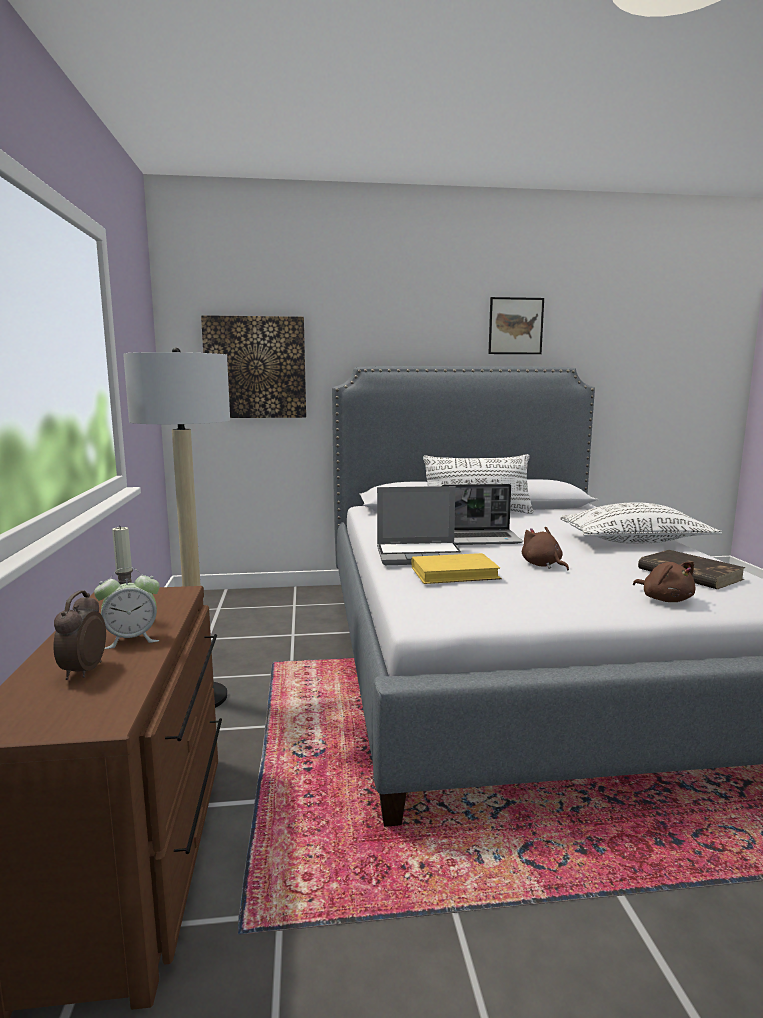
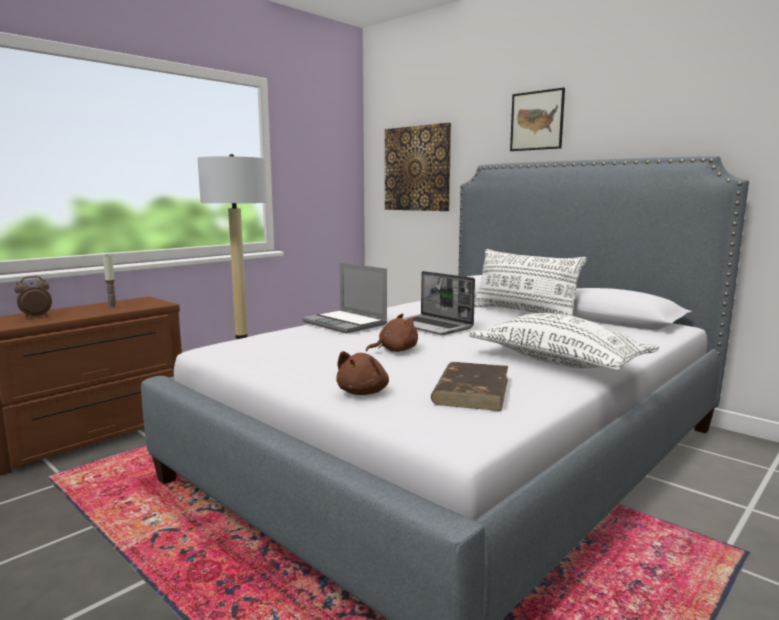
camera: 50 degrees right, 0 degrees up
(131, 639) = (81, 313): alarm clock -> none
(455, 573) = (311, 335): yellow book -> none
(515, 326) = (650, 109): picture -> picture (537, 120)
(543, 565) = (395, 350): brown plush toy -> brown plush toy turned 45 degrees clockwise

